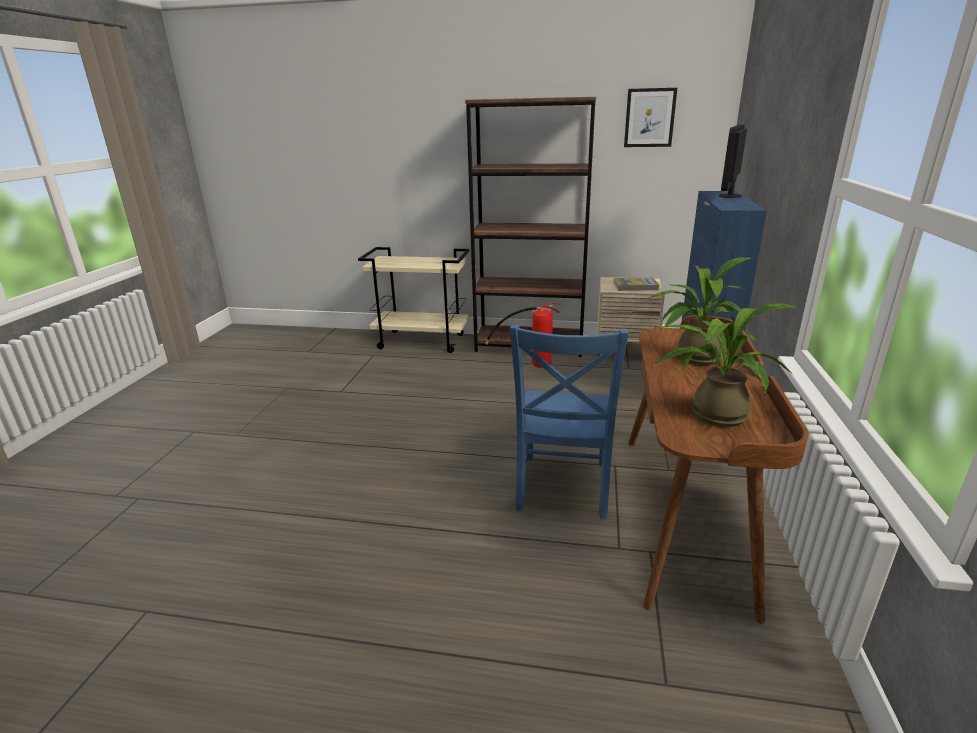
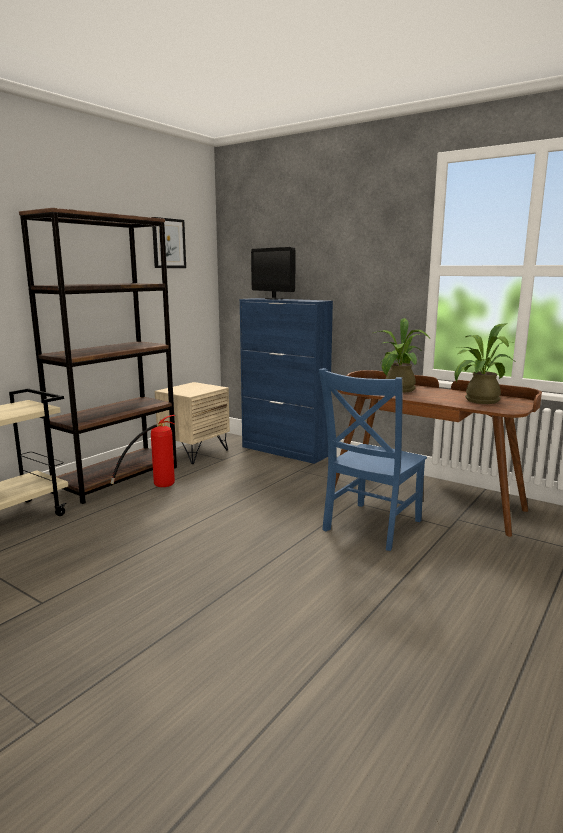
camera: 65 degrees left, 10 degrees down
(562, 489) = (370, 527): blue chair -> blue chair turned 90 degrees clockwise
(635, 286) = (198, 388): book -> none

